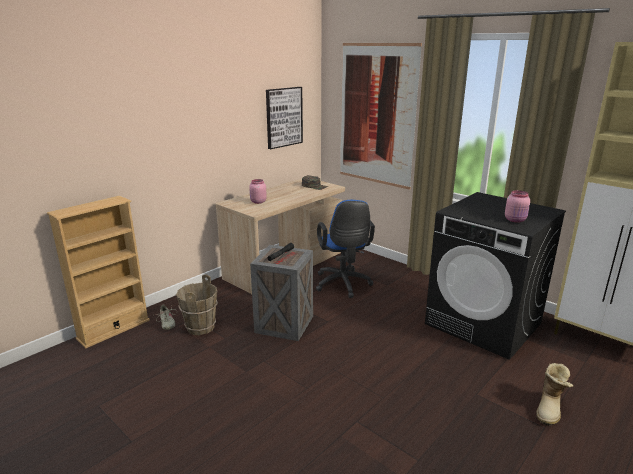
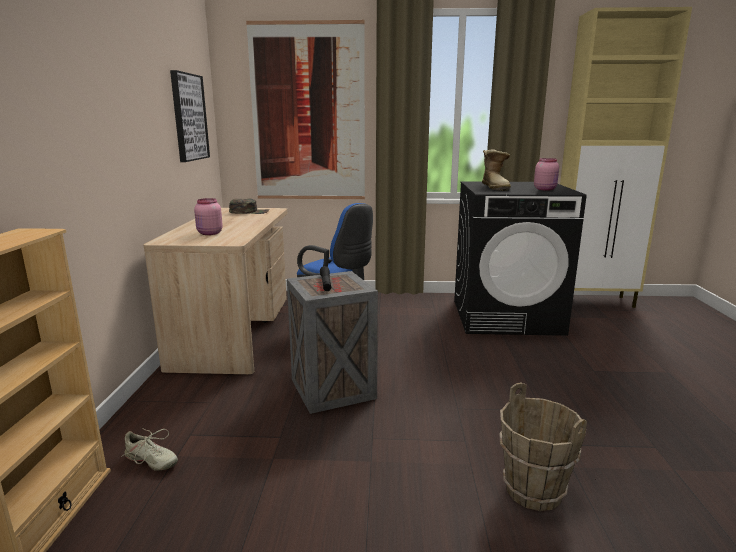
camera: 40 degrees left, 5 degrees down
(200, 327) = (220, 441): brown bucket -> brown bucket (533, 491)
(550, 409) = (648, 358): boot -> boot (496, 187)

